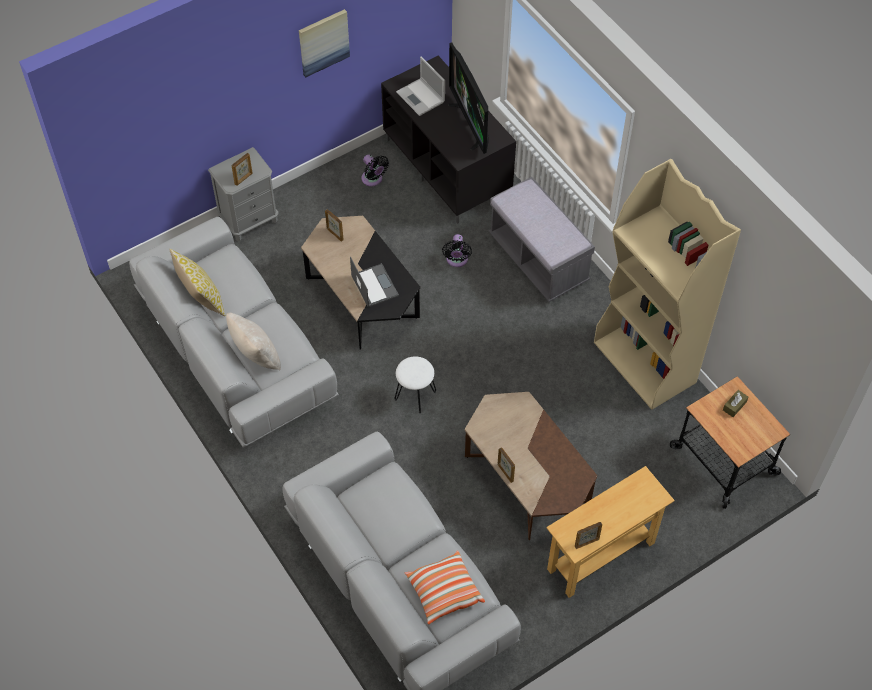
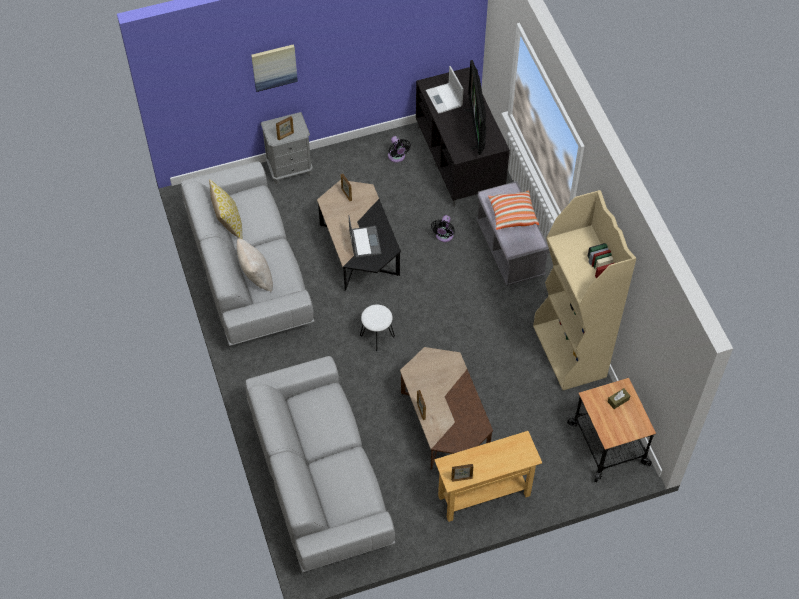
camera: 15 degrees right, 0 degrees up
(323, 42) = (368, 40): picture -> picture (274, 67)
(444, 592) = (343, 491): pillow -> pillow (512, 215)

